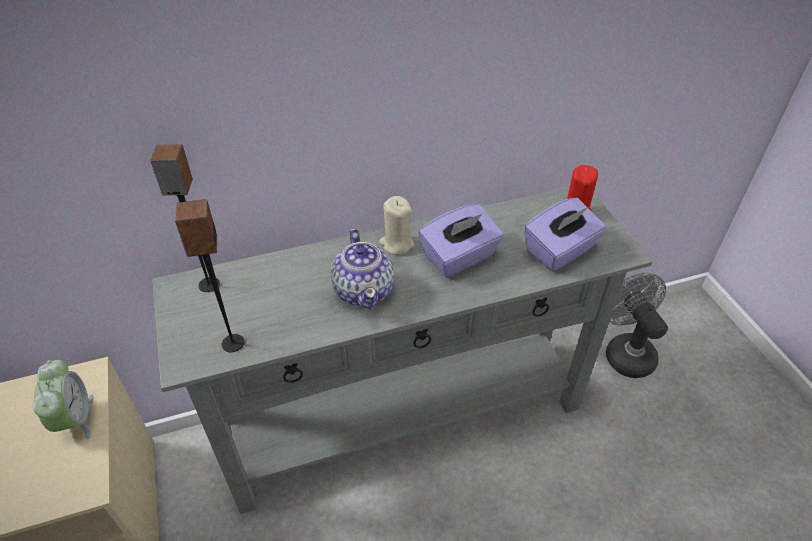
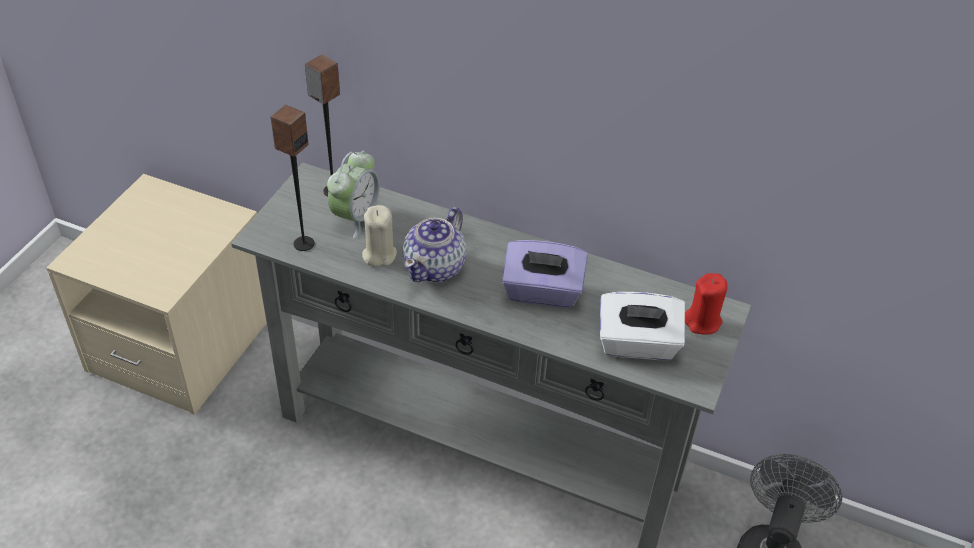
camera: 40 degrees right, 0 degrees up
(75, 419) = (197, 242): alarm clock -> alarm clock (356, 217)
(397, 244) = (505, 248): beige candle -> beige candle (379, 254)
(560, 251) = (637, 345): purple tissue box -> white tissue box

